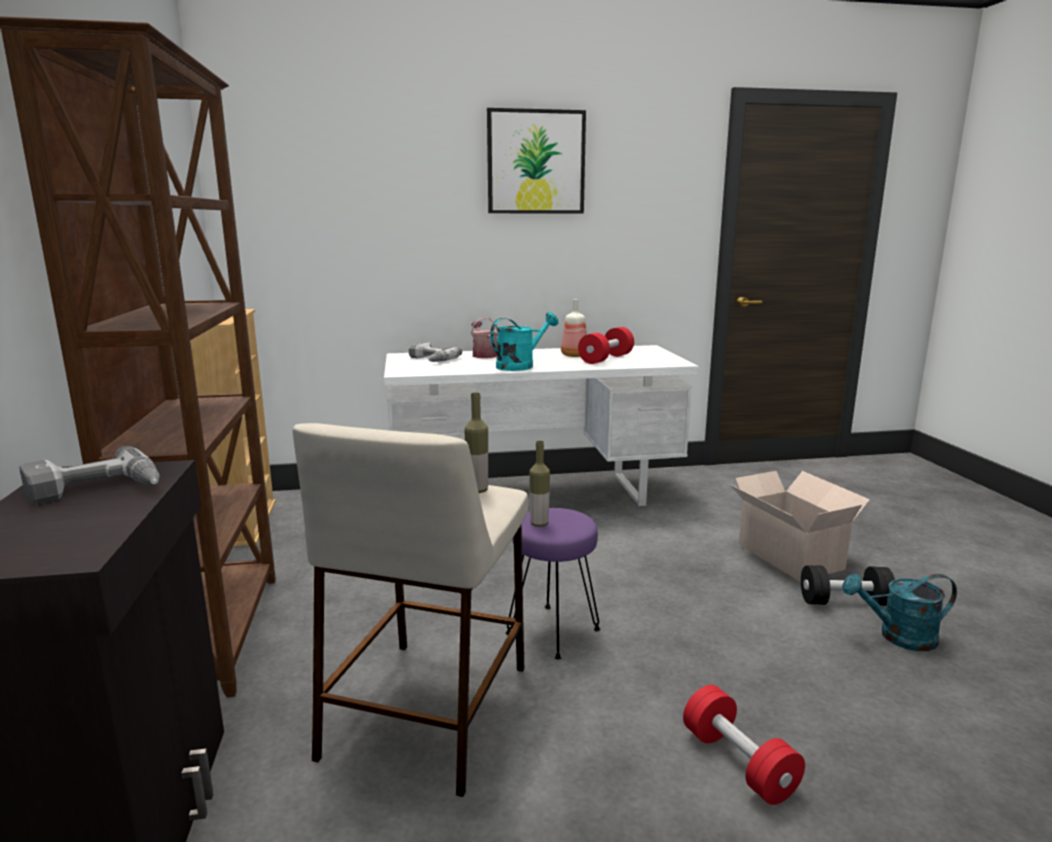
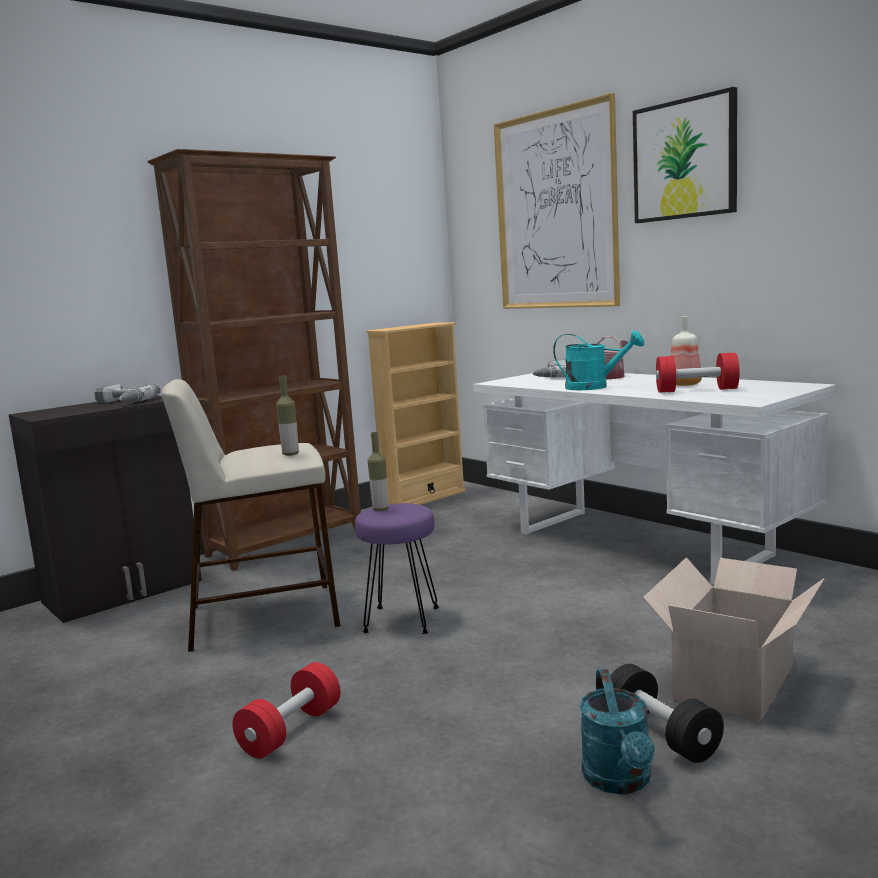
camera: 60 degrees right, 5 degrees down
(386, 190) = (555, 210): none -> picture
(898, 637) = (620, 781): turquoise watering can -> turquoise watering can turned 150 degrees counterclockwise

